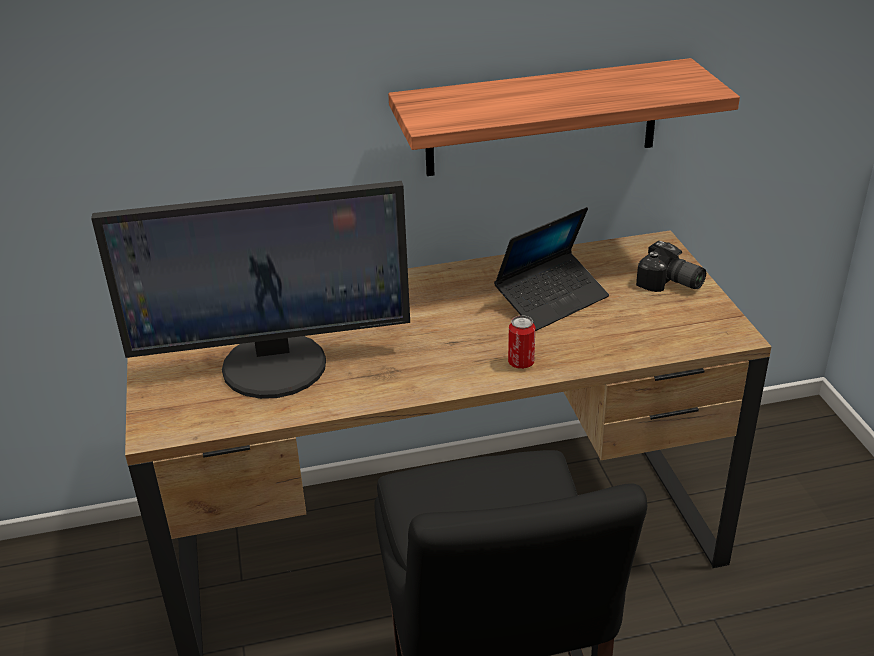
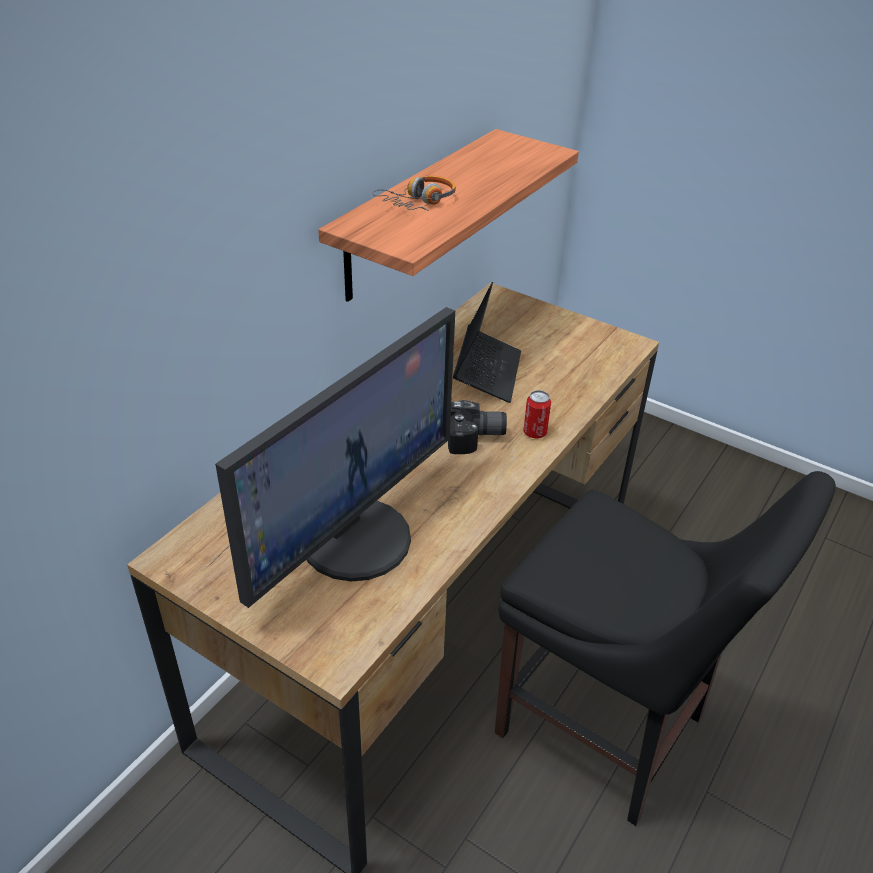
camera: 45 degrees left, 5 degrees up
(501, 96) = (419, 202): none -> headphones
(670, 284) = (545, 324): camera -> camera (475, 438)

